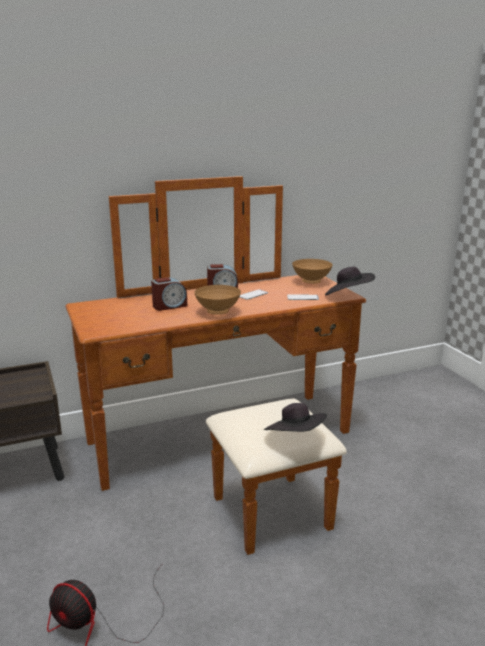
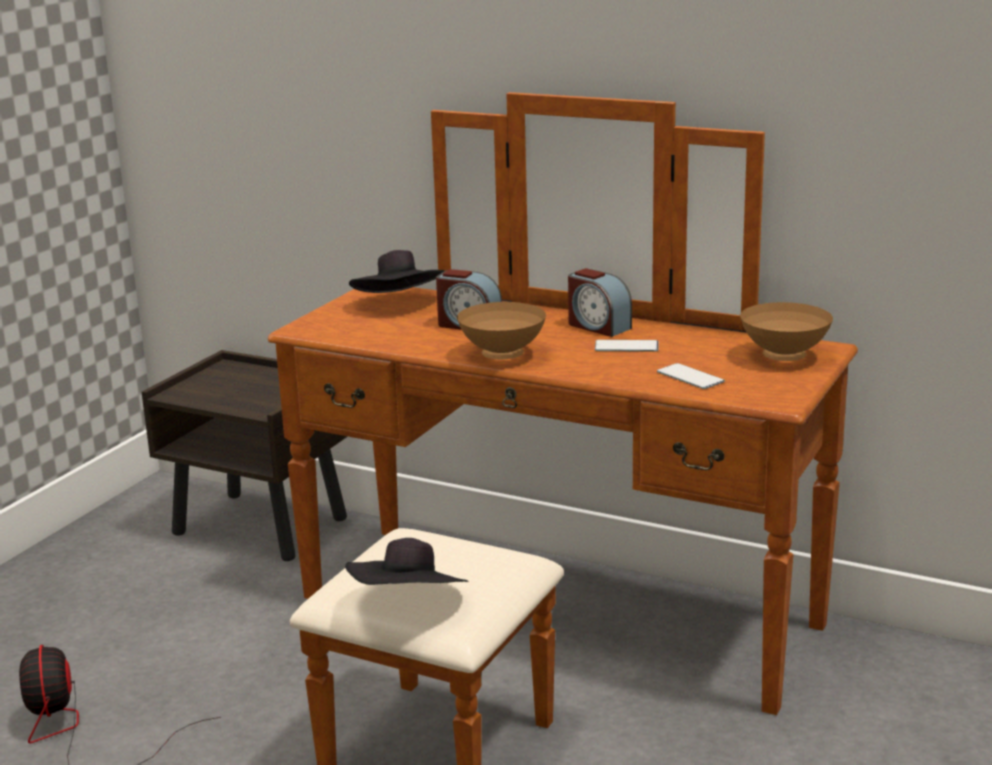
camera: 50 degrees right, 0 degrees up
(348, 296) = (775, 401): black hat -> black hat (399, 304)

